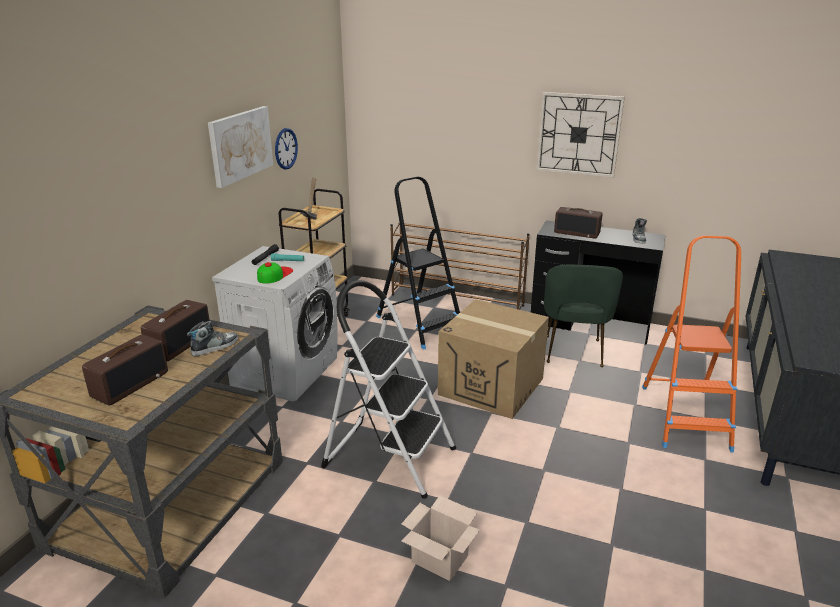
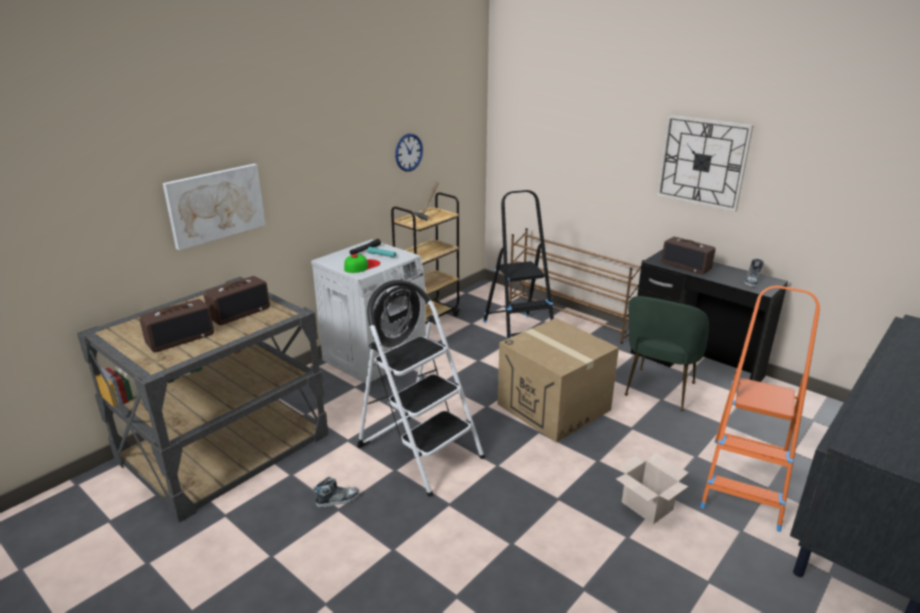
camera: 20 degrees right, 0 degrees up
(215, 347) = (263, 320): shoe -> shoe (337, 499)
(240, 145) = (355, 145): picture -> picture (215, 205)
(438, 559) = (410, 554): cardboard box -> cardboard box (645, 505)

